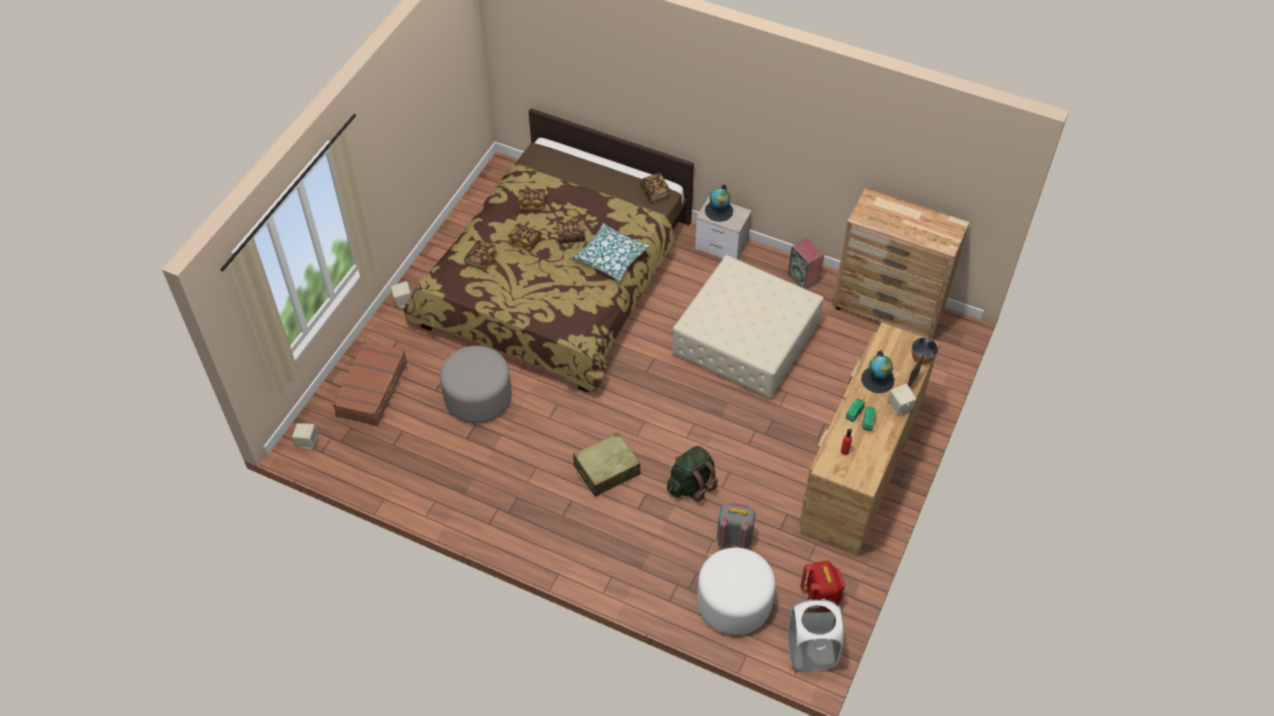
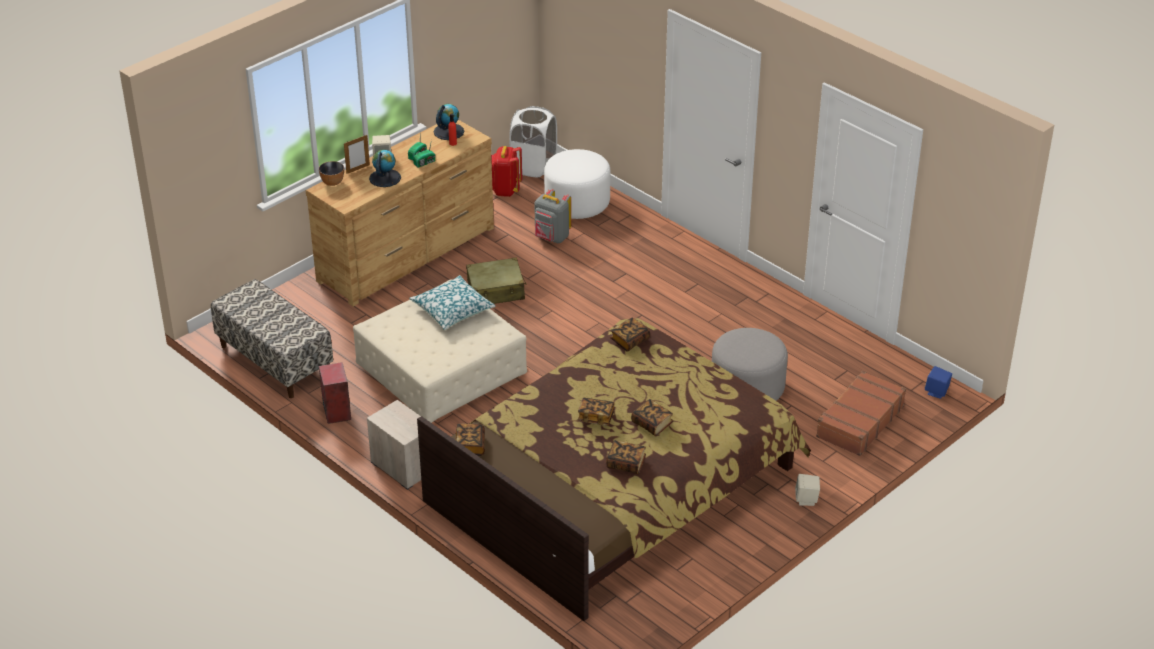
camera: 160 degrees left, 15 degrees down
(307, 442) = (937, 392): beige speaker -> blue speaker
(481, 259) = (710, 418): book -> book (629, 341)
(606, 470) = (642, 305): beige suitcase -> beige suitcase (496, 291)
(611, 257) = (561, 386): pillow -> pillow (452, 310)
(691, 484) = (568, 278): green backpack -> none
(719, 211) = (404, 426): globe -> globe (448, 131)
(888, 311) = (274, 361): brown dresser -> bench

